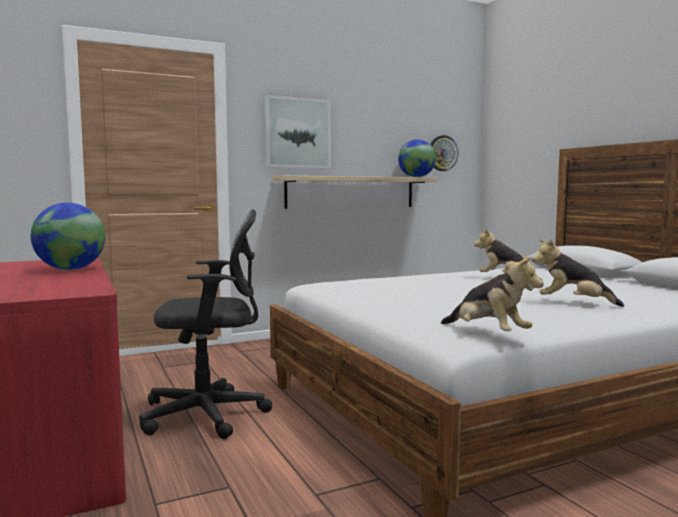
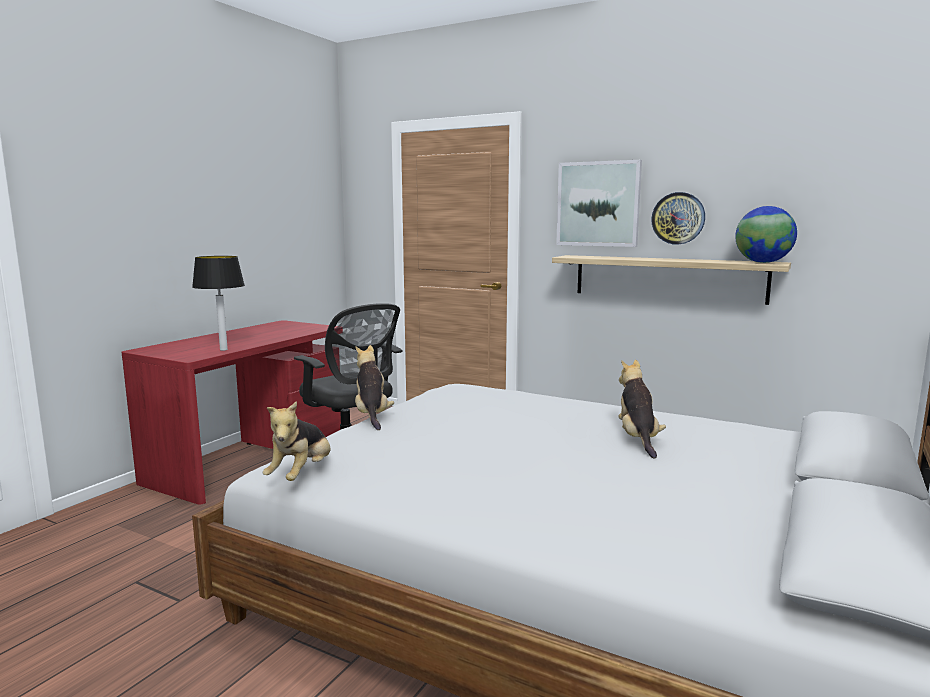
camera: 55 degrees right, 5 degrees up
(70, 269) = (276, 336): globe -> none
(85, 283) = (223, 349): none -> table lamp
(442, 153) = (842, 223): wall clock -> wall clock (678, 218)
(573, 303) = (526, 490): plush toy -> plush toy (372, 415)

